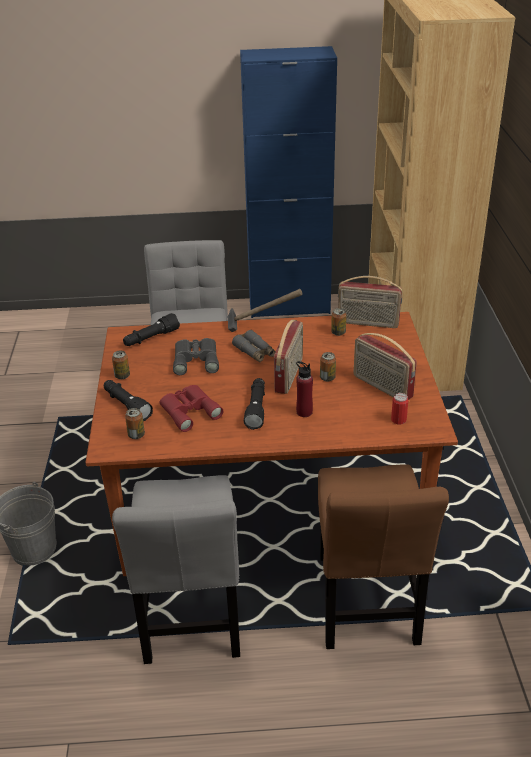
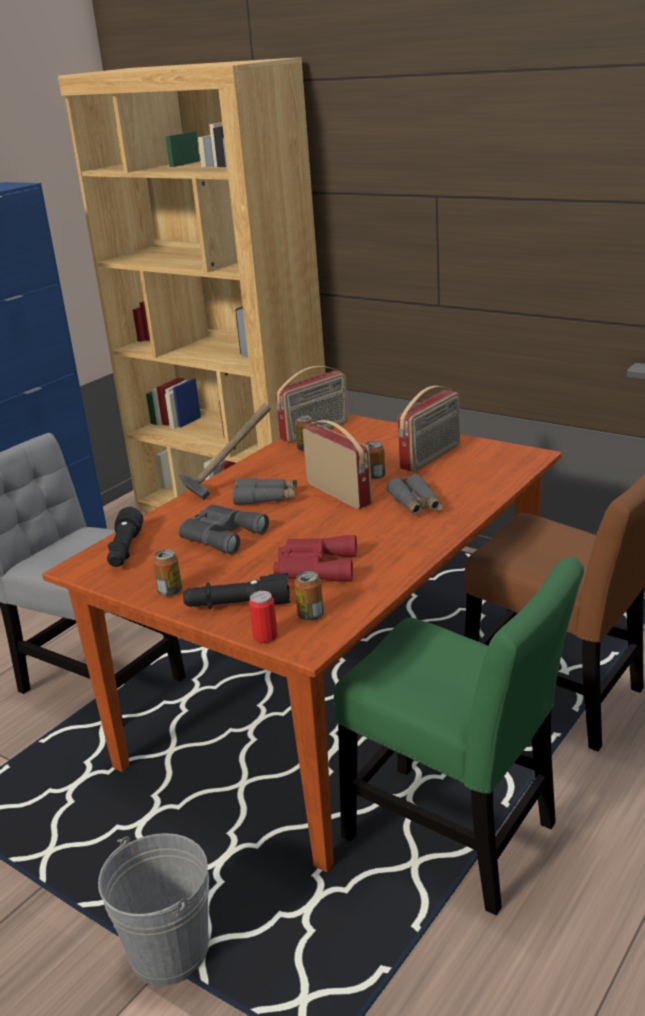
camera: 50 degrees left, 10 degrees down
(192, 617) = (458, 837): grey chair -> green chair
(256, 408) = (371, 527): black flashlight -> none
(304, 412) = (416, 504): red bottle -> grey binoculars
(381, 387) = (431, 457): radio -> radio turned 45 degrees counterclockwise
(398, 420) = (495, 465): can -> can (265, 636)

